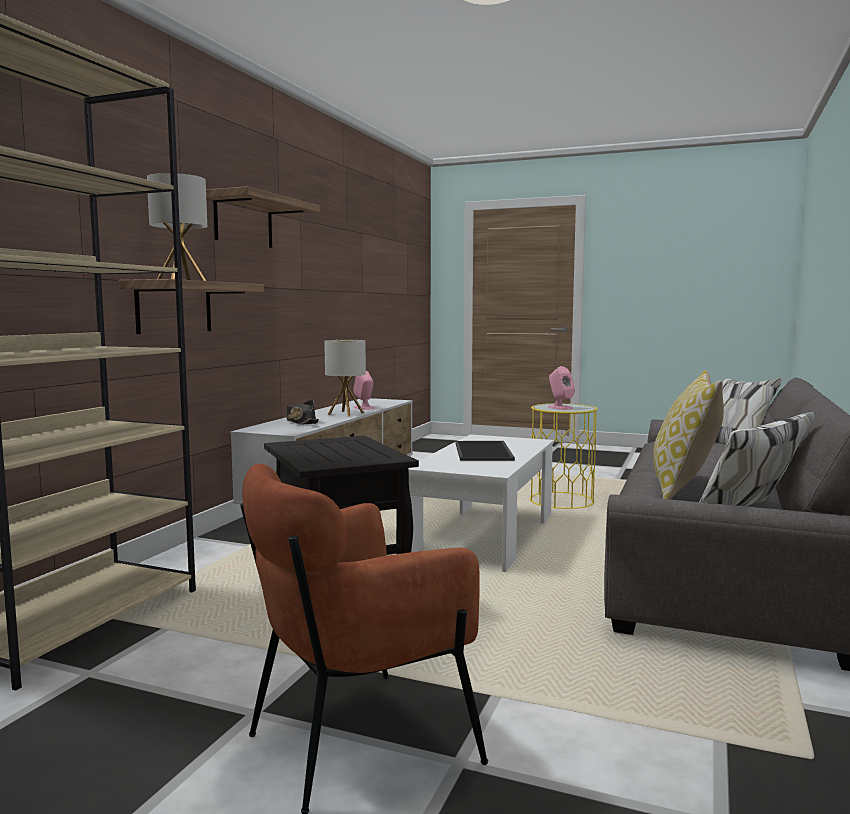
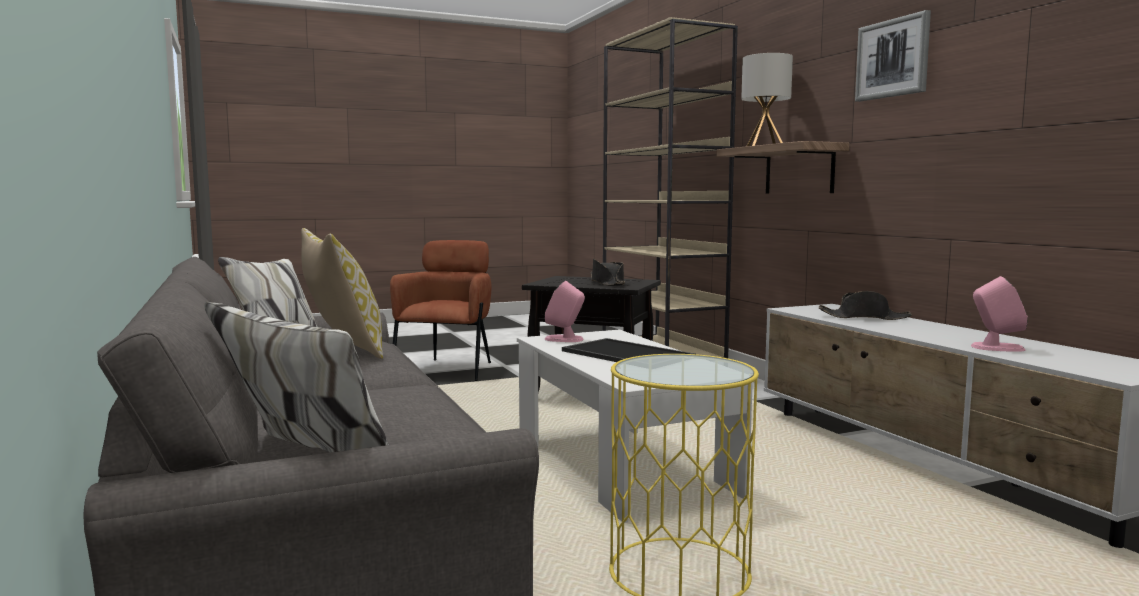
camera: 135 degrees right, 0 degrees up
(243, 221) = (893, 58): shelf -> picture
(337, 446) = (607, 283): none -> black hat
(345, 413) = (927, 334): table lamp -> none
(560, 408) = (678, 363): pink speaker -> pink speaker (564, 339)

